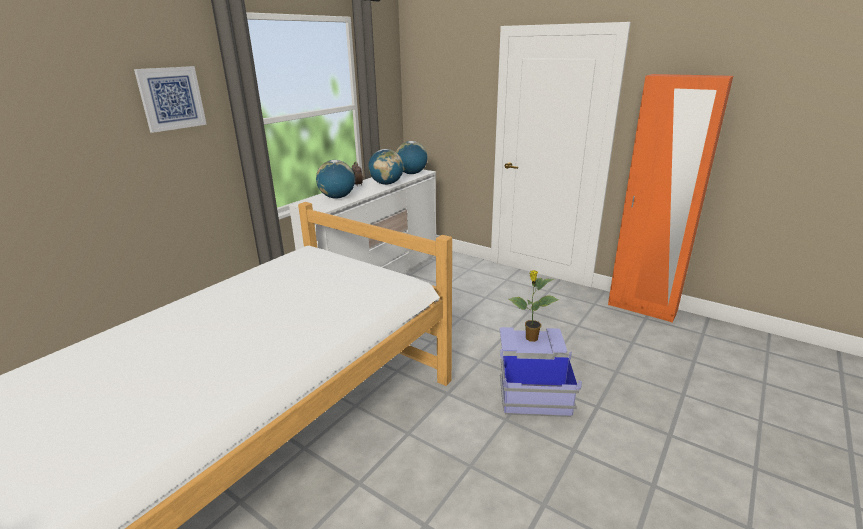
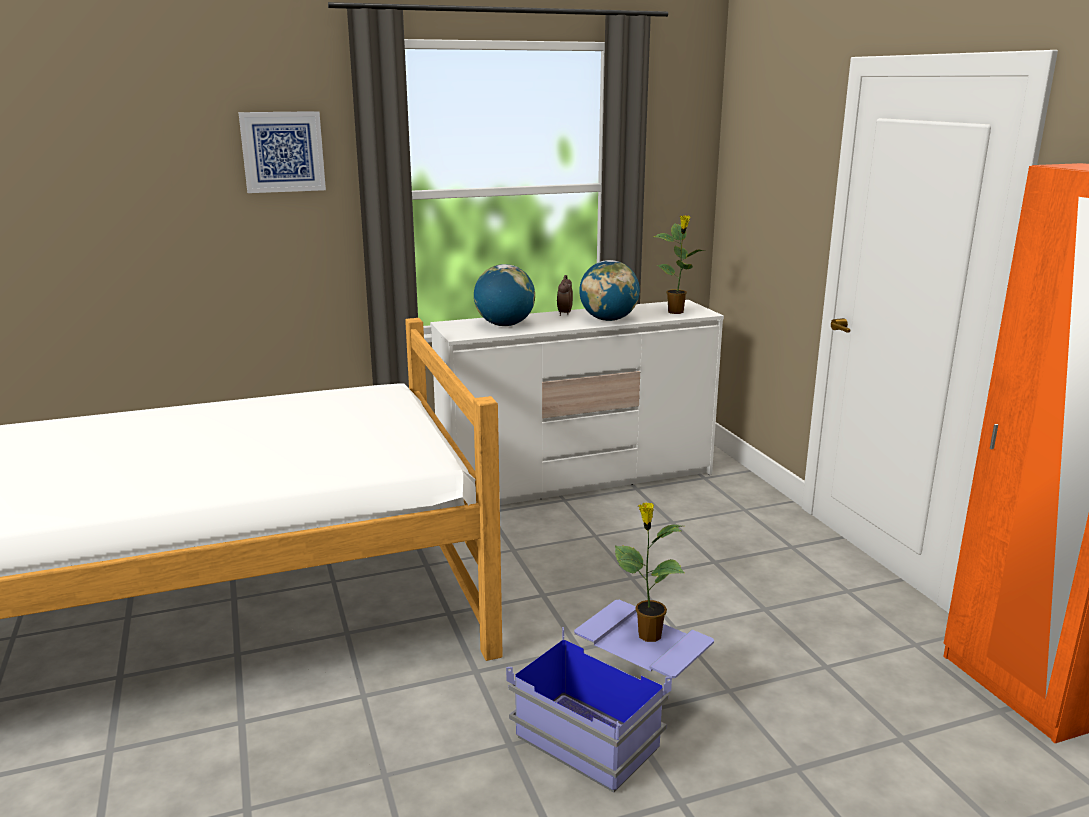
camera: 35 degrees right, 5 degrees down
(411, 173) = (676, 312): globe -> potted plant

